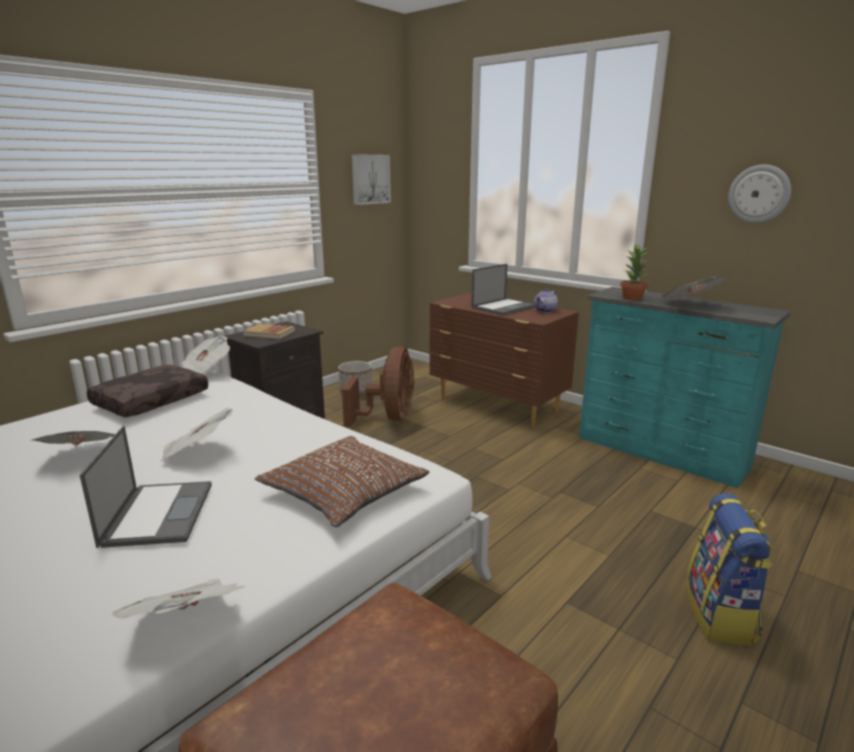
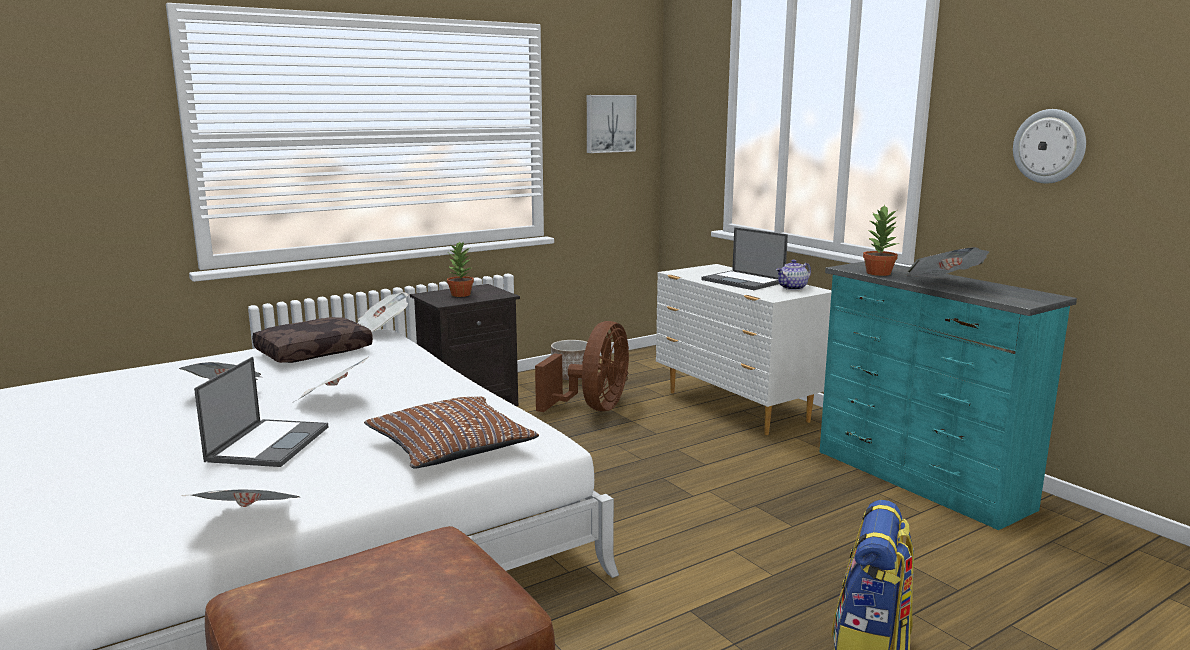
camera: 15 degrees right, 5 degrees down
(270, 333) = (460, 294): book -> potted plant
(498, 406) = (736, 407): brown dresser -> white dresser
(504, 307) = (744, 281): laptop -> laptop turned 75 degrees clockwise

